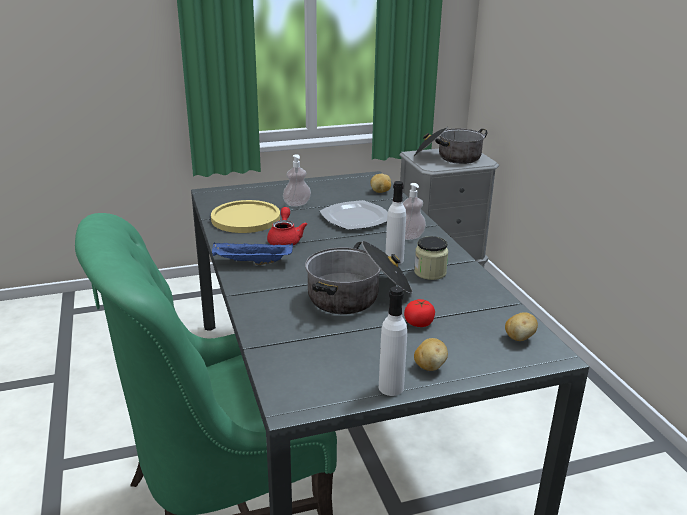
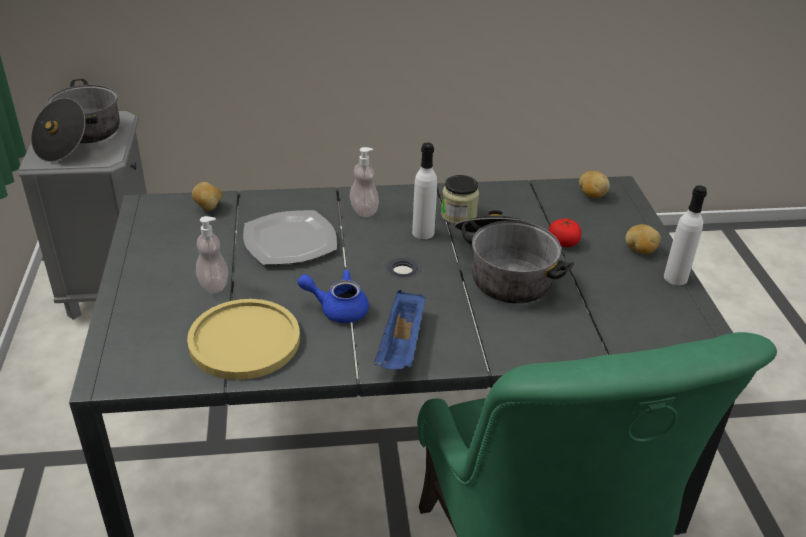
camera: 80 degrees left, 10 degrees up
(285, 240) = (337, 309): red teapot -> blue teapot

